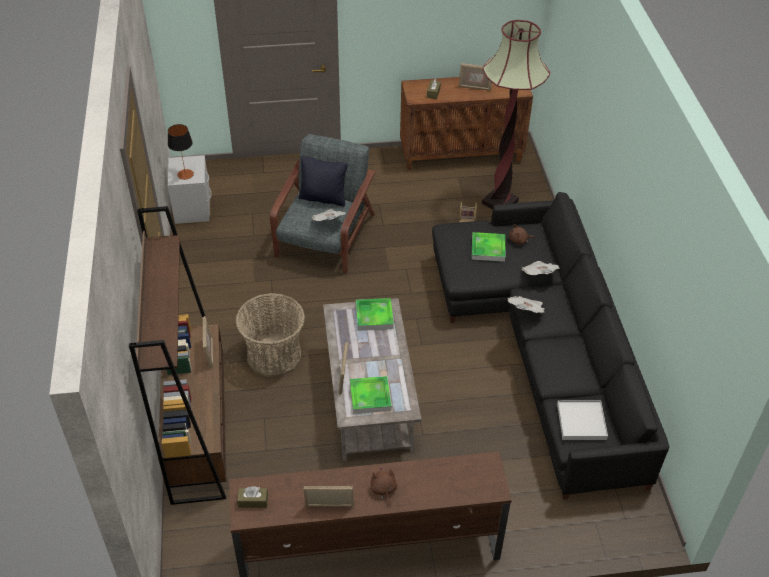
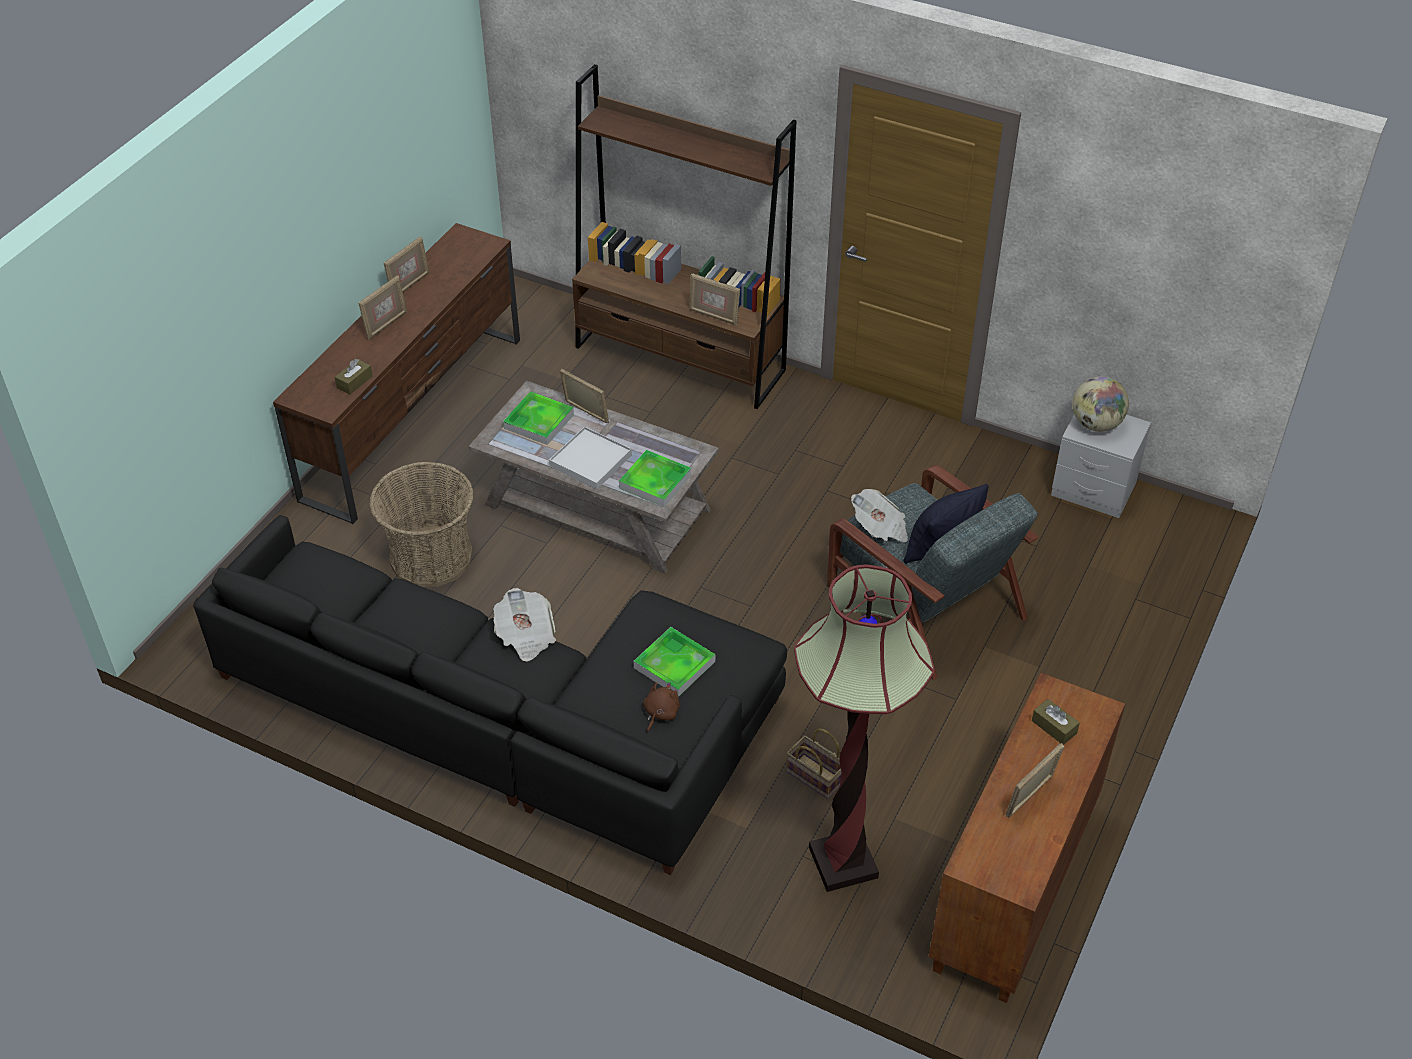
camera: 125 degrees right, 0 degrees up
(185, 174) = (1095, 424): table lamp -> globe
(253, 501) = (470, 245): brown tissue box -> brown tissue box (354, 382)
(274, 355) = (737, 456): basket -> basket (431, 557)
(383, 490) = (386, 325): brown plush toy -> picture frame
(539, 275) = (574, 691): newspaper -> none
(581, 421) = (320, 578): white tray -> white tray (590, 461)

